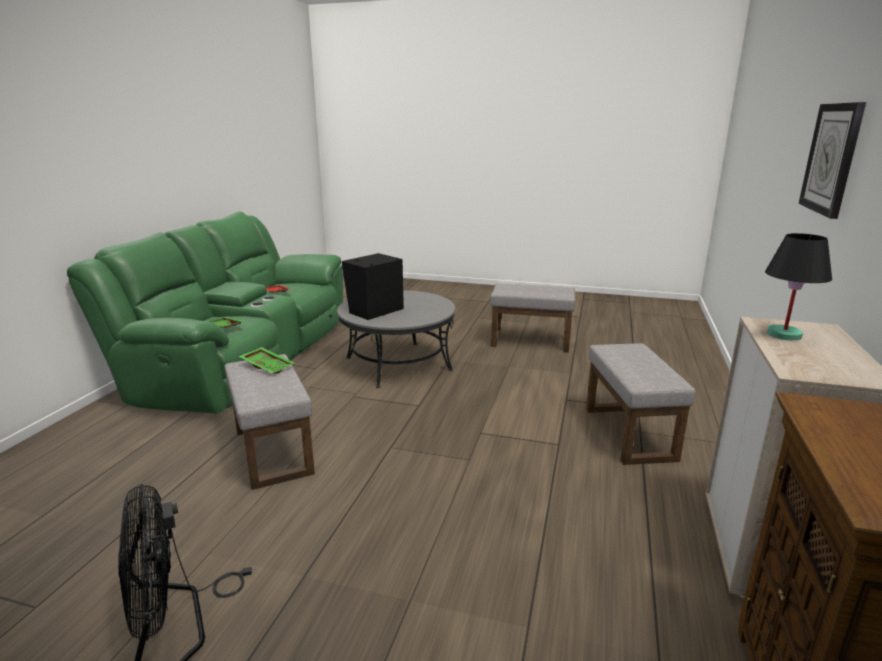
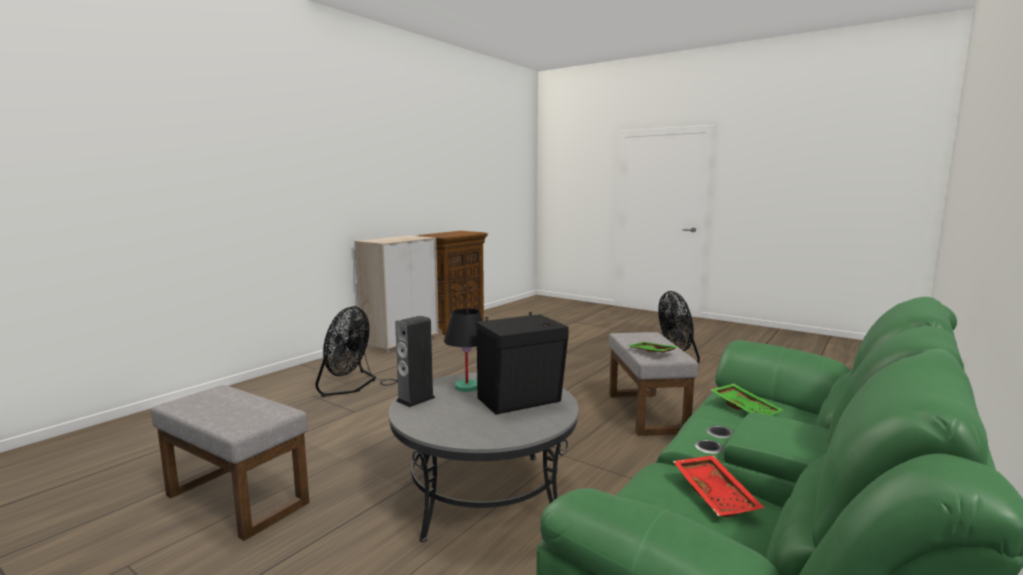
camera: 160 degrees left, 10 degrees down
(440, 304) = (416, 399): none -> speaker
(627, 433) = (358, 384): grey ottoman -> black fan
(784, 335) = (391, 240): black table lamp -> black table lamp (467, 387)
(832, 158) = (280, 166): wall clock -> none

